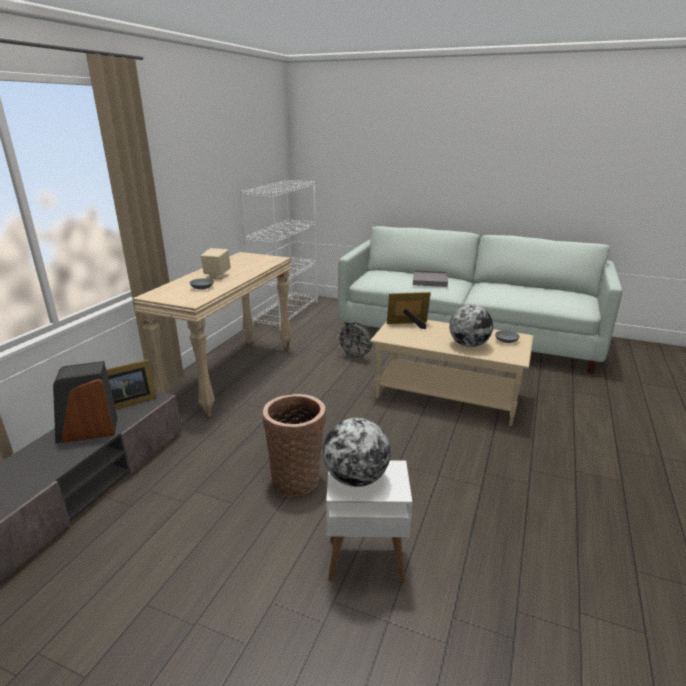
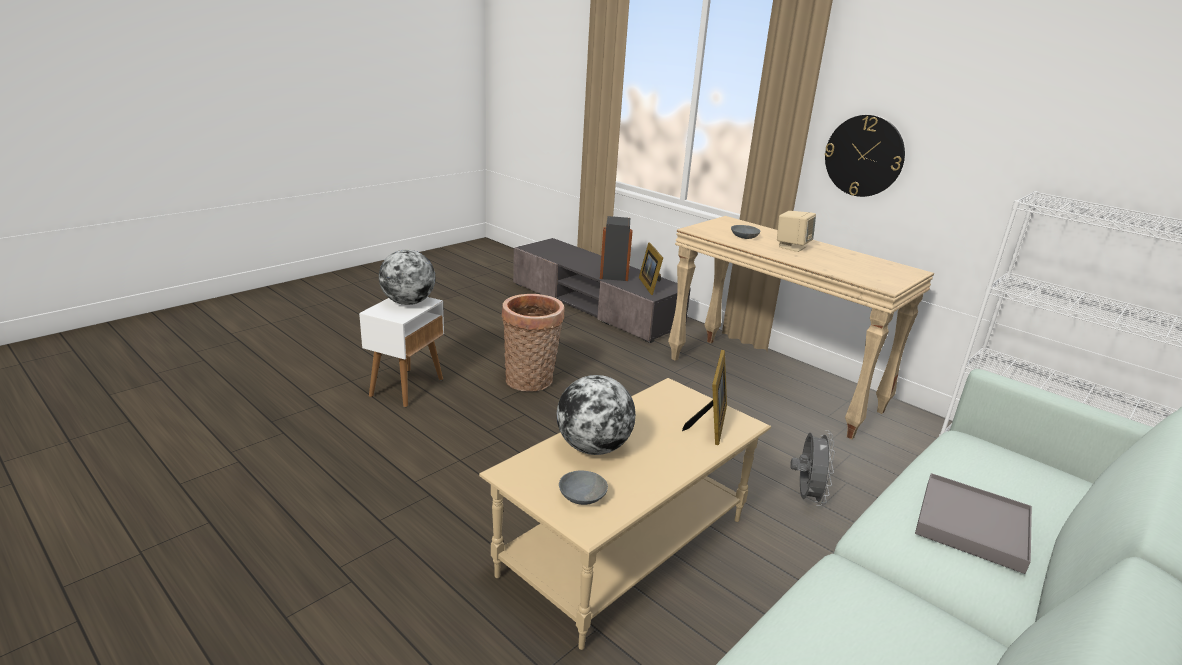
camera: 110 degrees right, 0 degrees up
(173, 204) = (864, 156): none -> wall clock
(355, 357) = (806, 496): grey fan -> grey fan turned 135 degrees clockwise

